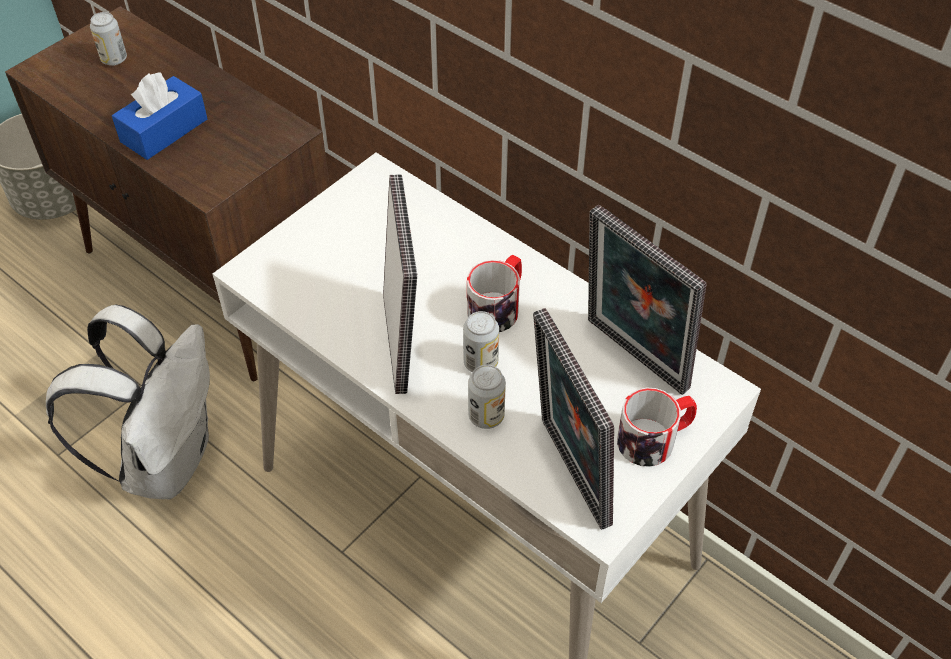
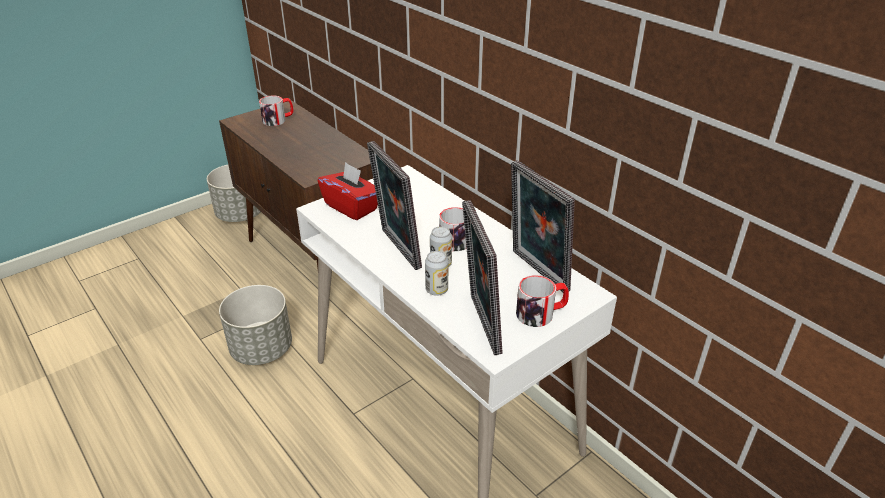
camera: 10 degrees right, 15 degrees down
(114, 59) = (278, 120): can -> mug
(164, 130) = (294, 151): blue tissue box -> none
(166, 459) = (262, 349): white backpack -> grey planter
(306, 260) = (351, 207): none -> red tissue box
(403, 342) = (396, 249): picture frame -> picture frame turned 150 degrees clockwise

